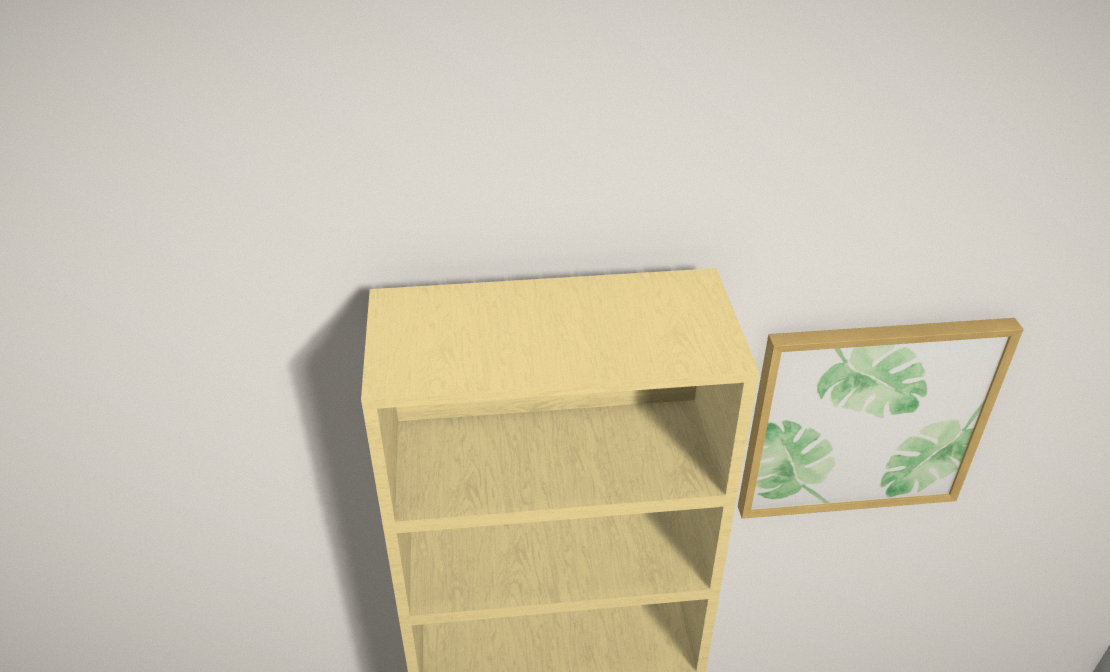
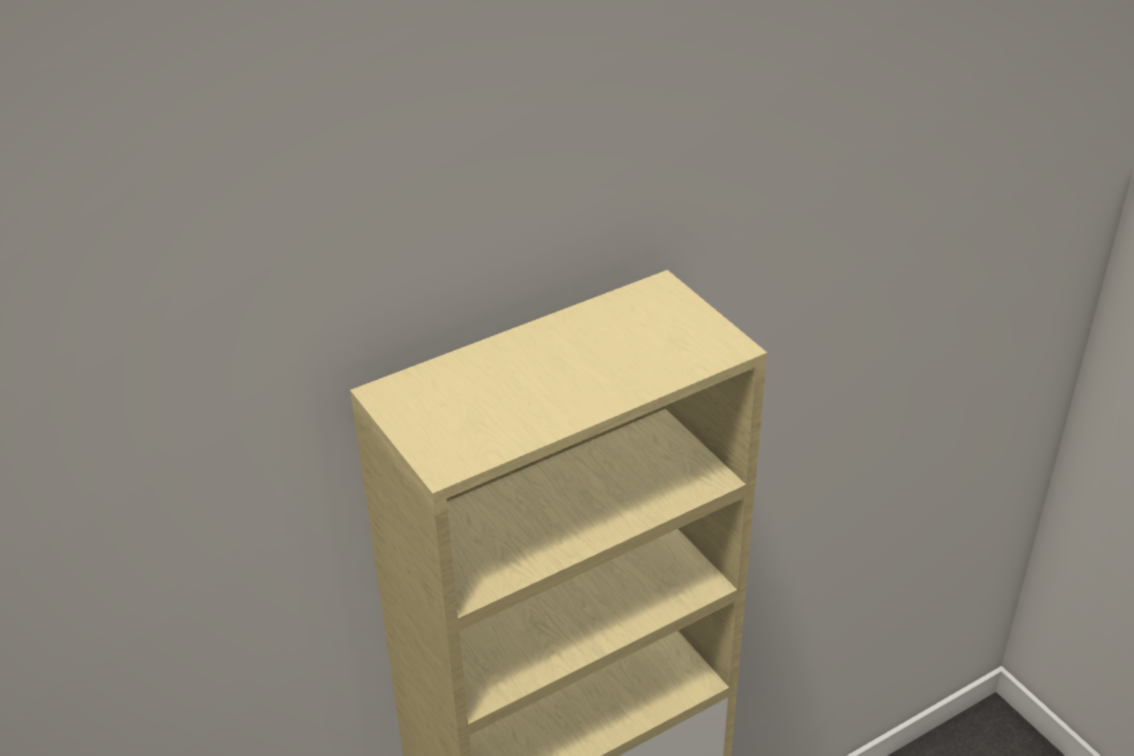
camera: 25 degrees left, 0 degrees up
(866, 418) = (804, 379): picture -> none

